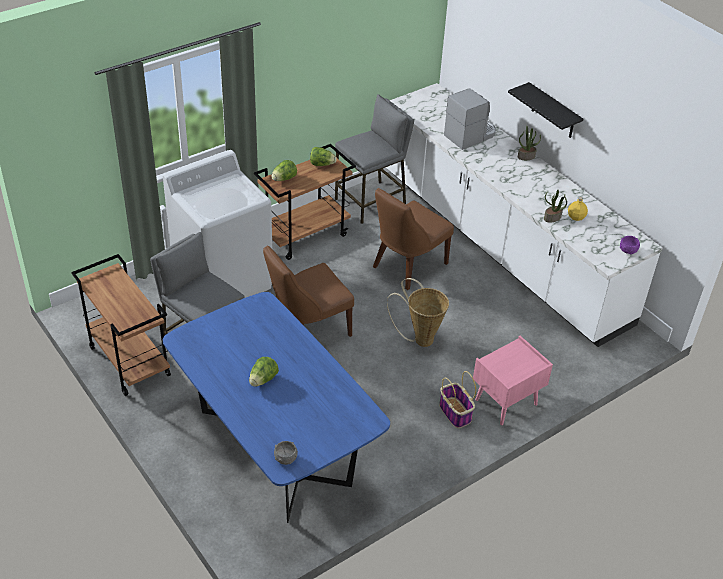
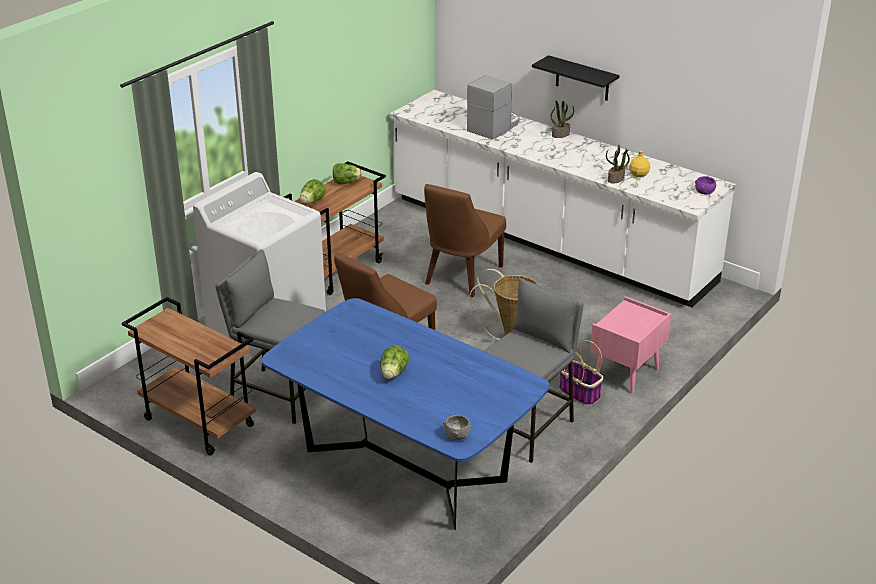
camera: 15 degrees left, 10 degrees down
(371, 202) = (393, 227): grey stool -> grey stool (526, 429)

